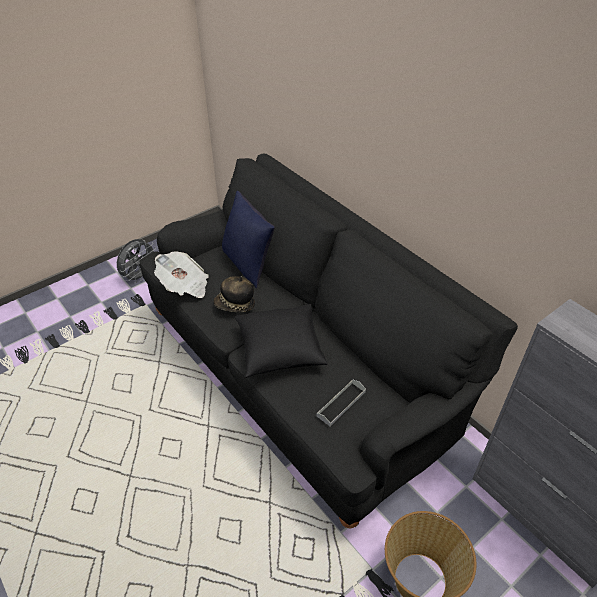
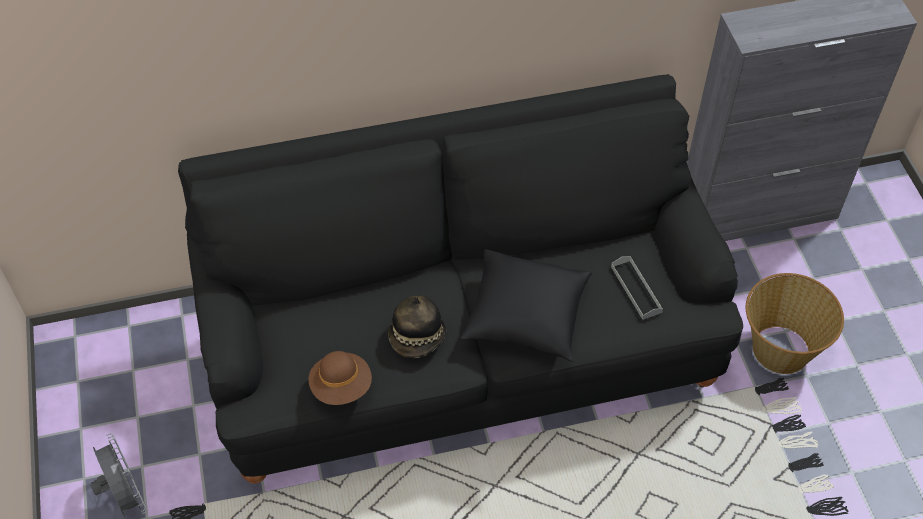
camera: 65 degrees left, 10 degrees up
(184, 285) = (341, 386): newspaper -> brown hat
(248, 265) = (336, 296): blue pillow -> none

